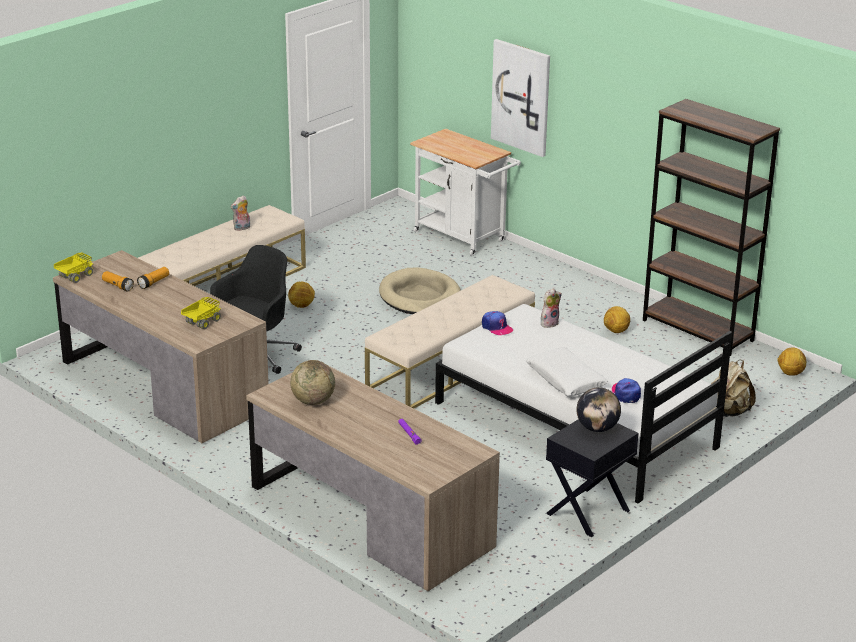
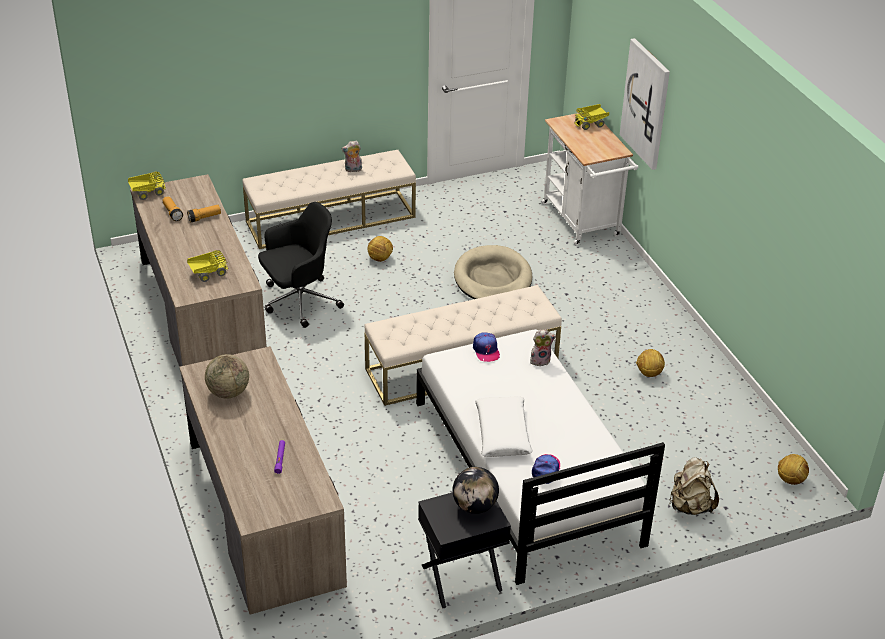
camera: 25 degrees right, 10 degrees up
(454, 138) = (591, 124): none -> toy truck
(698, 330) = (733, 397): brown bookcase -> none

